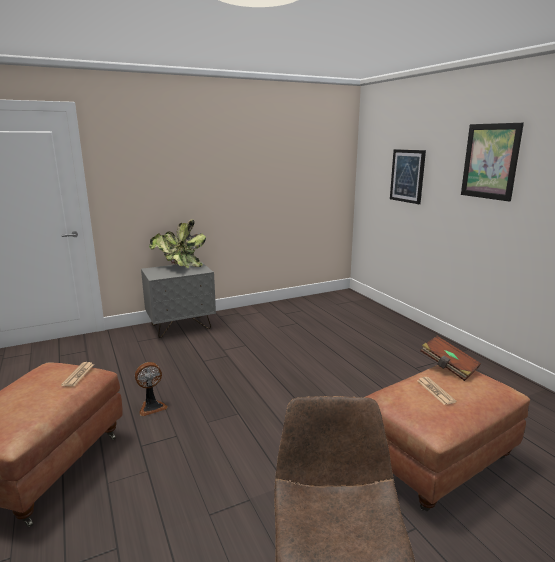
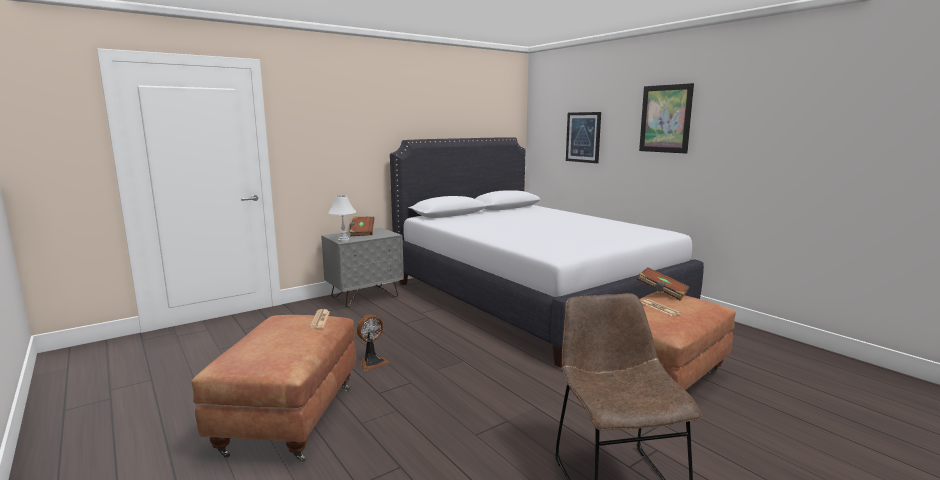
camera: 10 degrees left, 5 degrees down
(155, 277) = (343, 241): none -> white table lamp
(178, 267) = (361, 233): potted plant -> brown book
(338, 340) = (532, 298): none -> white bed

